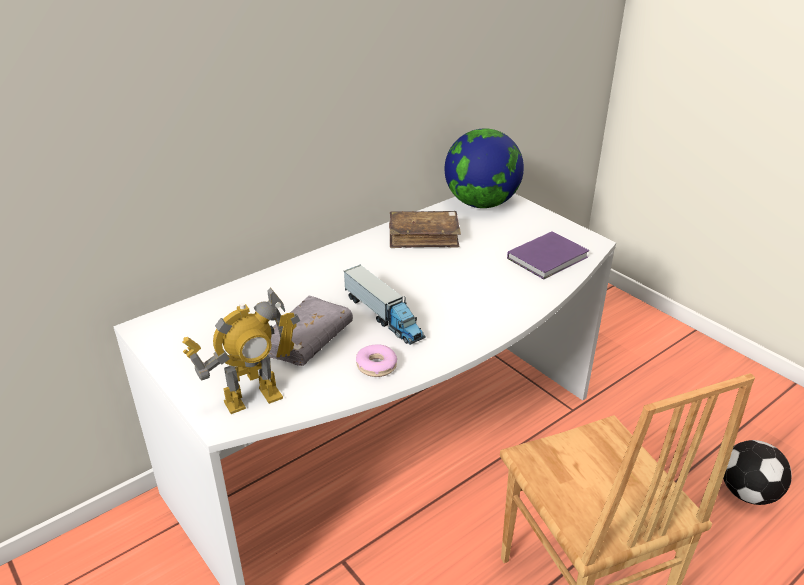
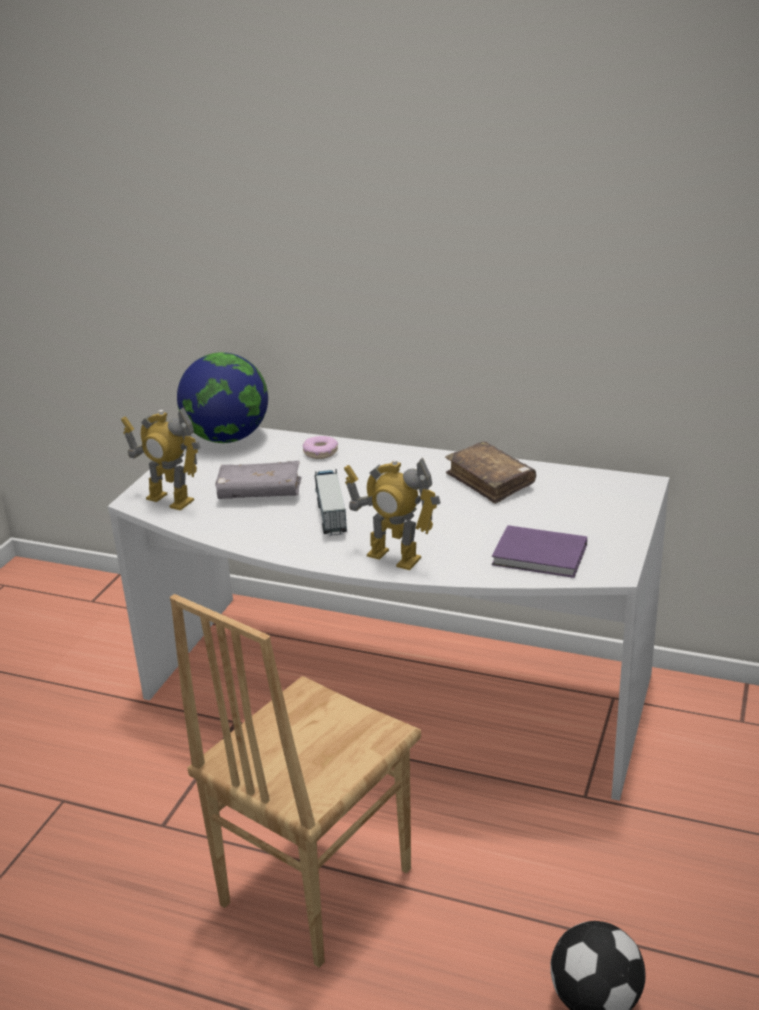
camera: 60 degrees right, 5 degrees down
(376, 366) = (256, 531): donut -> donut (320, 452)
(383, 316) = (330, 509): toy truck -> toy truck turned 150 degrees clockwise
(481, 203) = (606, 486): globe -> globe (227, 438)
(493, 314) = (393, 557): none -> toy robot

